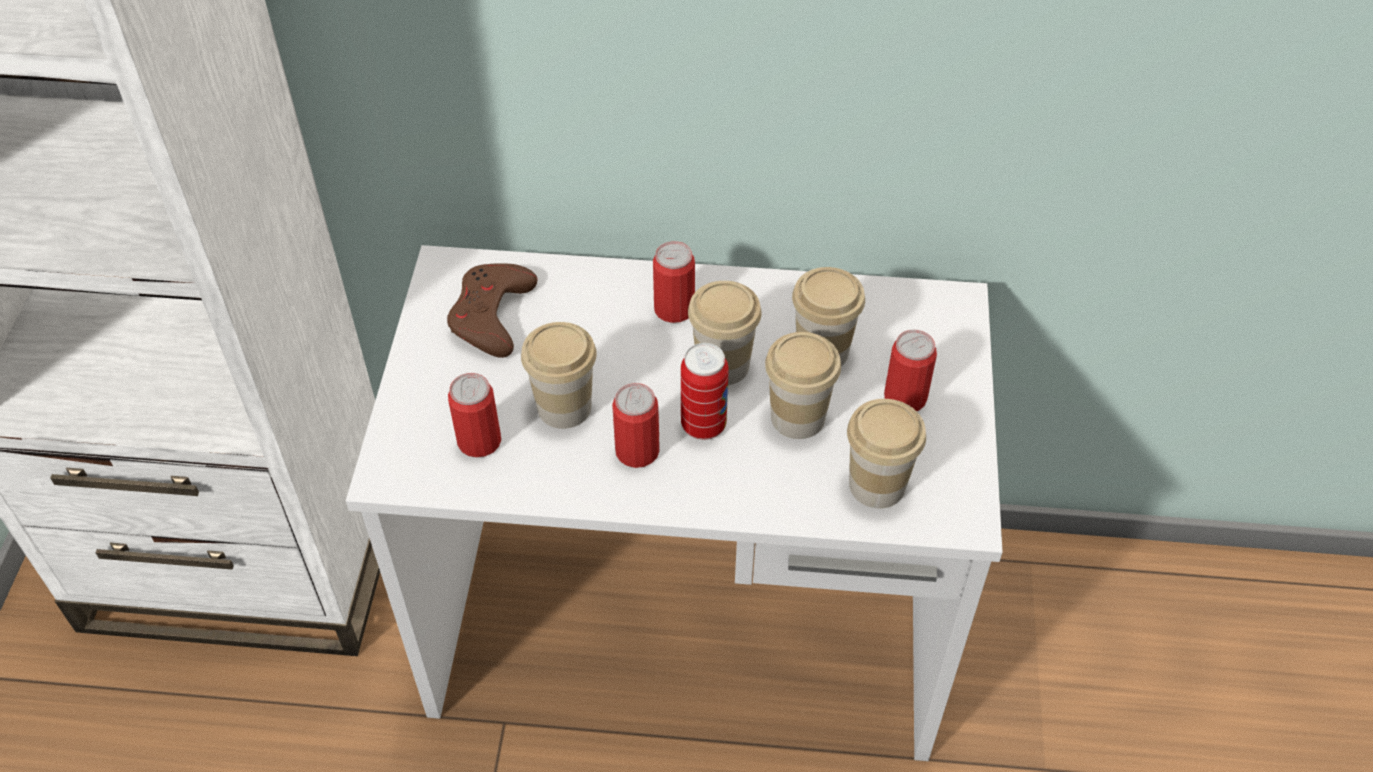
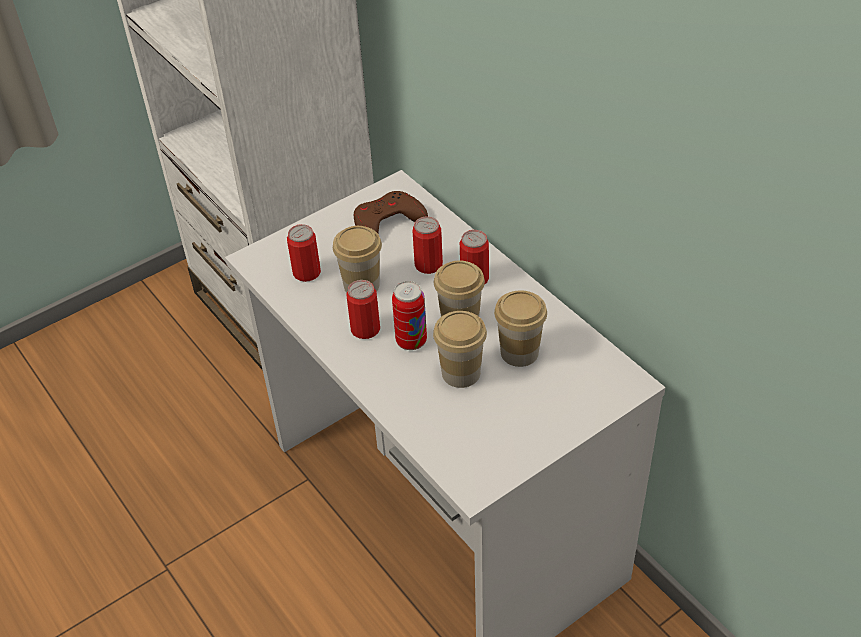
camera: 50 degrees right, 5 degrees down
(877, 485) = (453, 434): cup -> none
(905, 397) = (529, 406): can -> can (428, 265)

